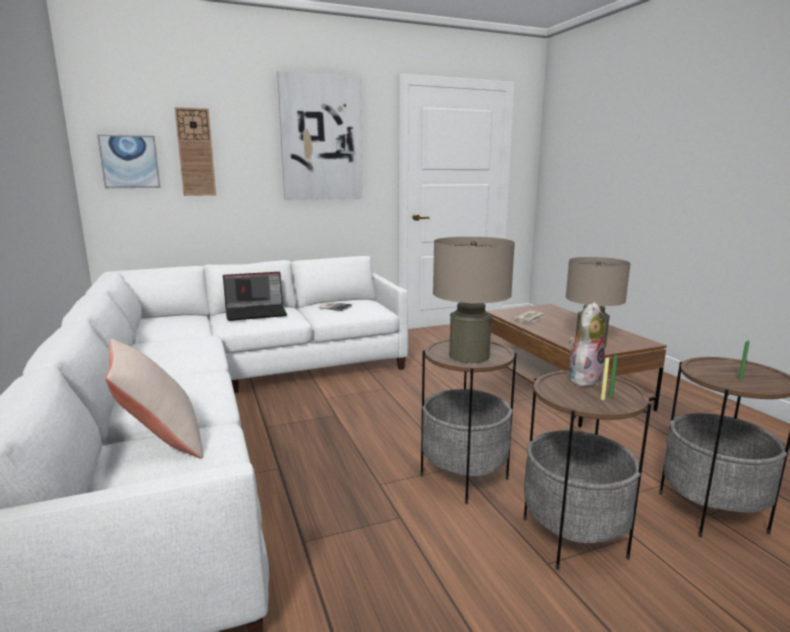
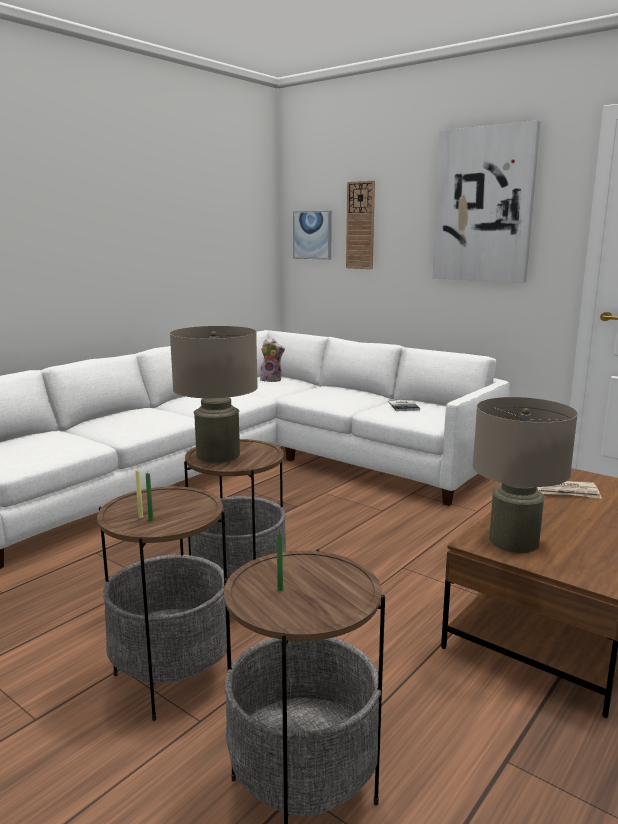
camera: 60 degrees right, 0 degrees up
(160, 439) = (66, 436): beige pillow -> none
(257, 313) = (336, 392): laptop -> none
(583, 379) = (196, 505): plush toy -> plush toy (272, 380)

